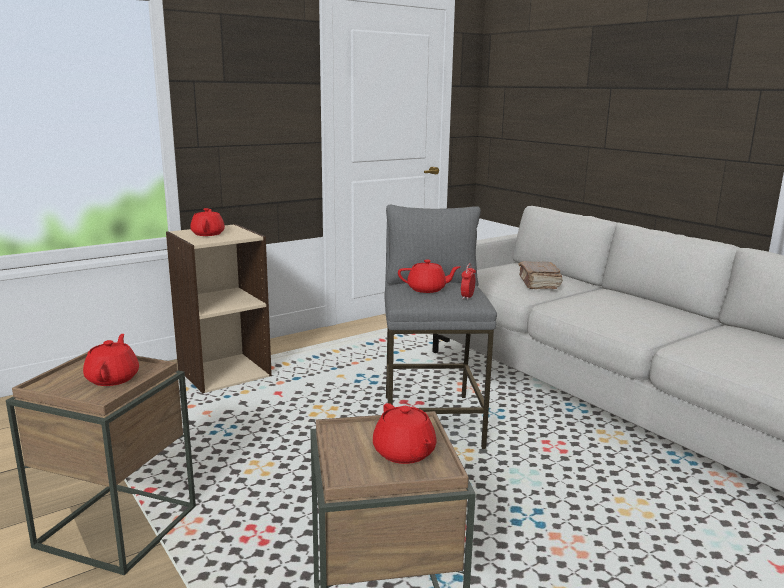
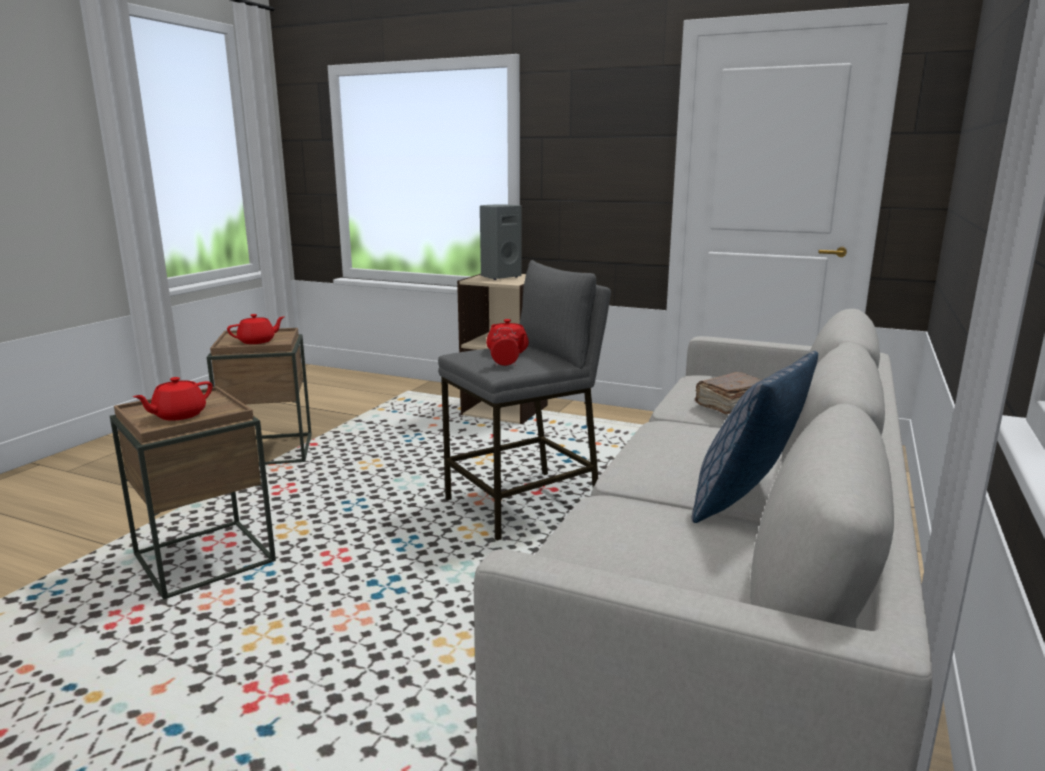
camera: 60 degrees right, 0 degrees up
(208, 234) = (500, 277): red teapot -> grey speaker
(697, 321) = (746, 501): none -> pillow

